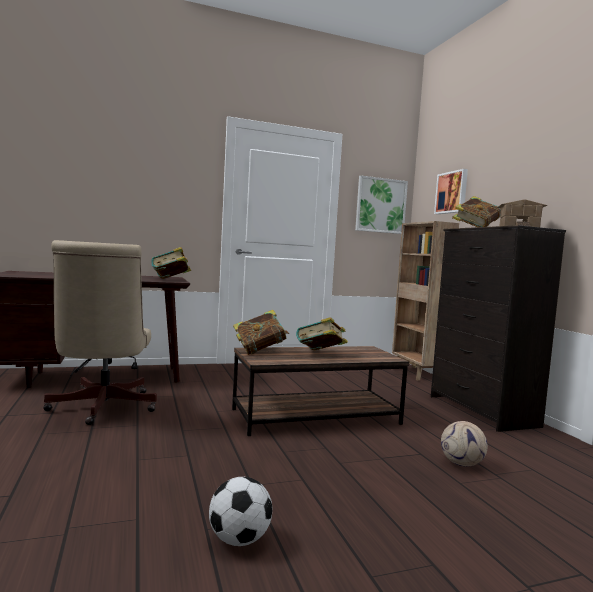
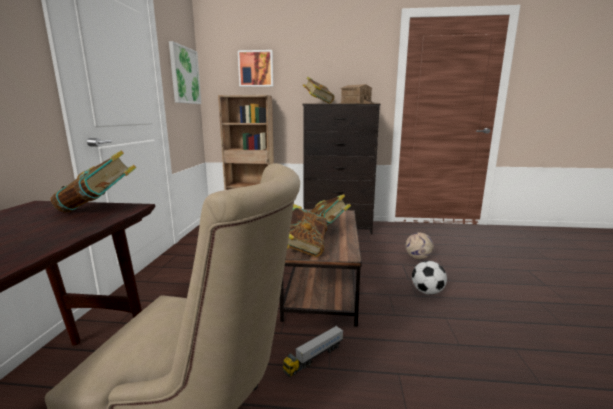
camera: 65 degrees left, 10 degrees up
(192, 424) = (314, 357): none -> toy truck
(239, 540) = (549, 368): football -> football (427, 292)

